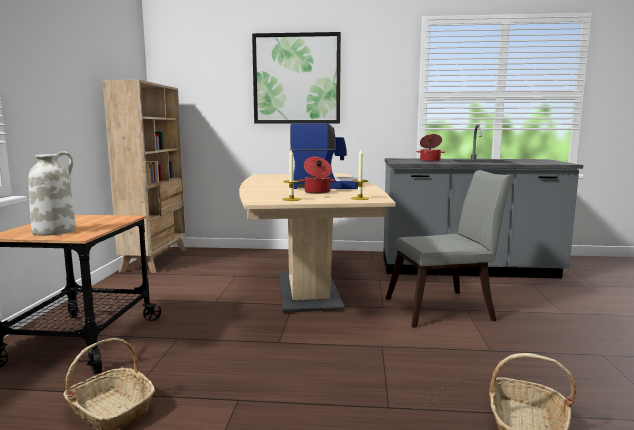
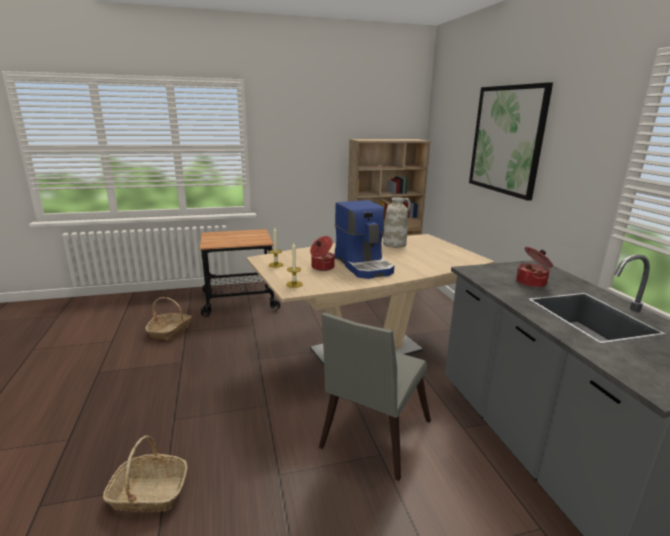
camera: 70 degrees right, 10 degrees up
(55, 231) = (219, 238): white vase -> white vase (395, 244)
(445, 309) = (371, 438): grey chair -> grey chair turned 60 degrees clockwise

